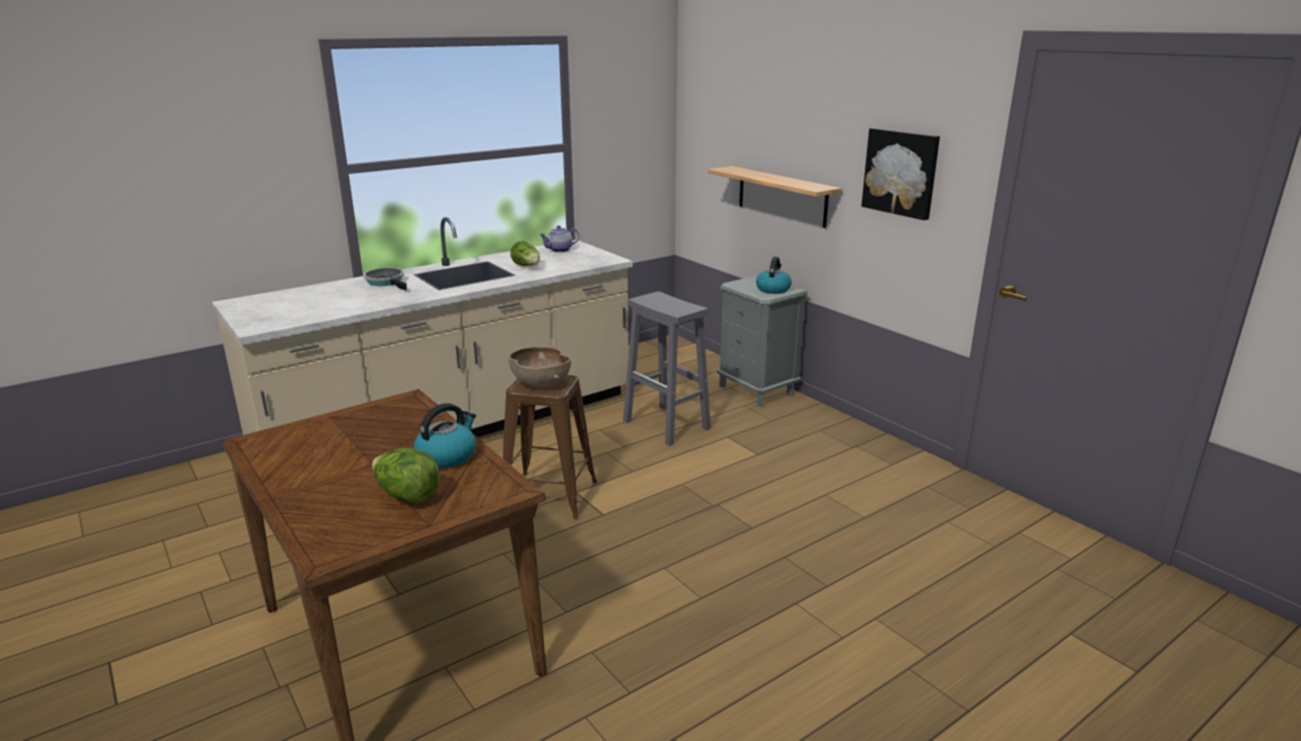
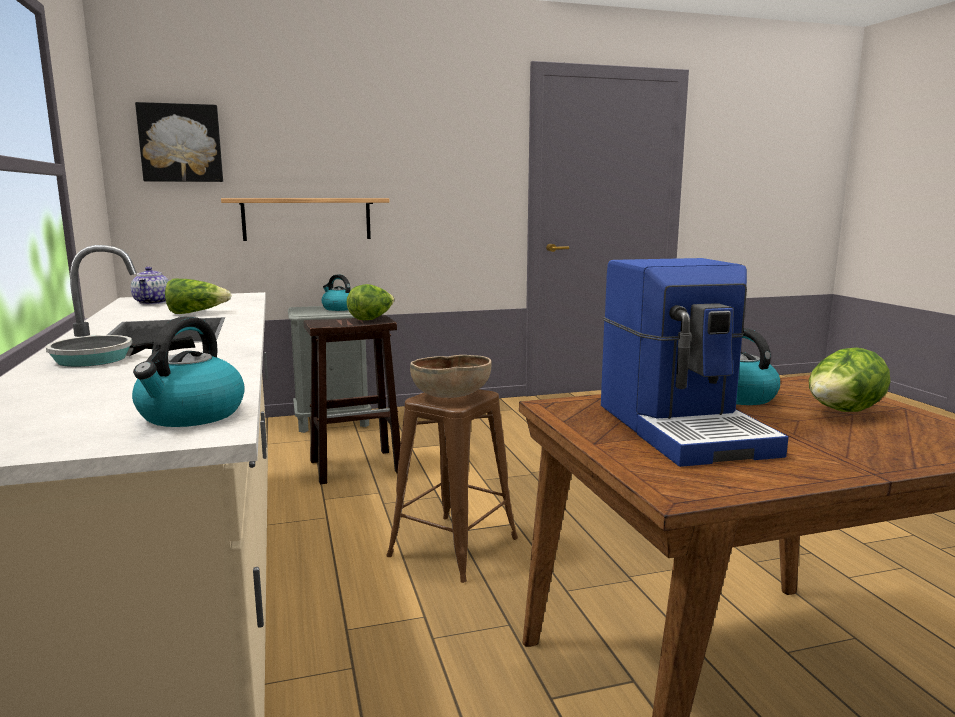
camera: 70 degrees left, 10 degrees down
(280, 320) = (191, 415): none -> kettle
(361, 440) = (684, 428): none -> coffee machine
(667, 425) = (357, 466): grey stool -> brown stool
(681, 308) = (371, 319): none -> lettuce
(901, 172) = (445, 175): picture -> picture (181, 143)

